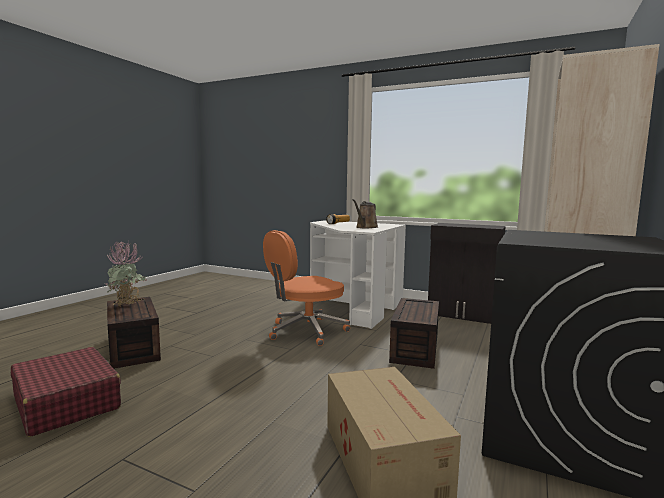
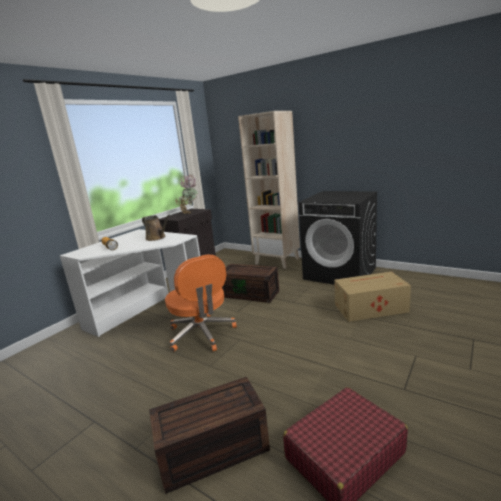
camera: 80 degrees left, 10 degrees up
(128, 306) = (193, 415): potted plant -> potted plant (190, 213)

